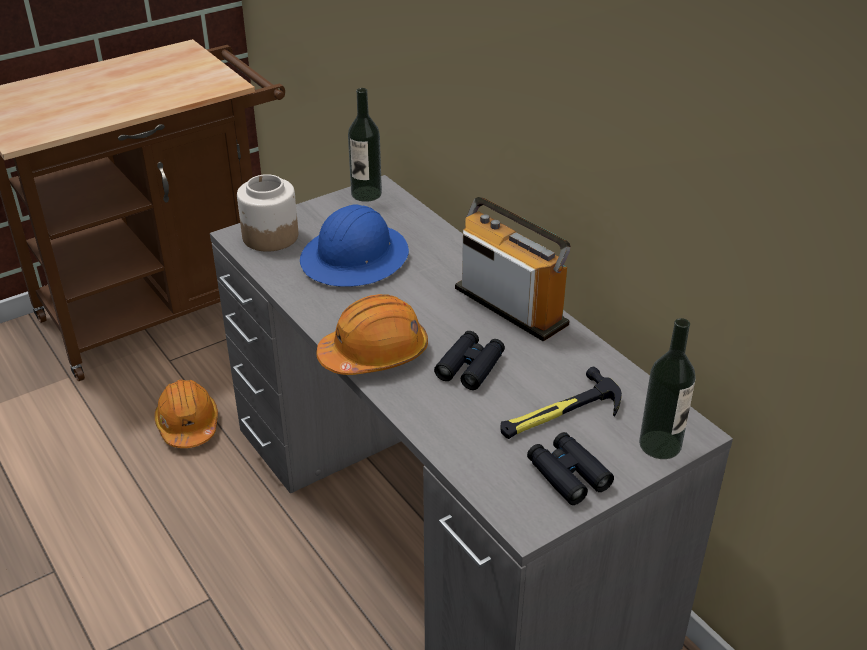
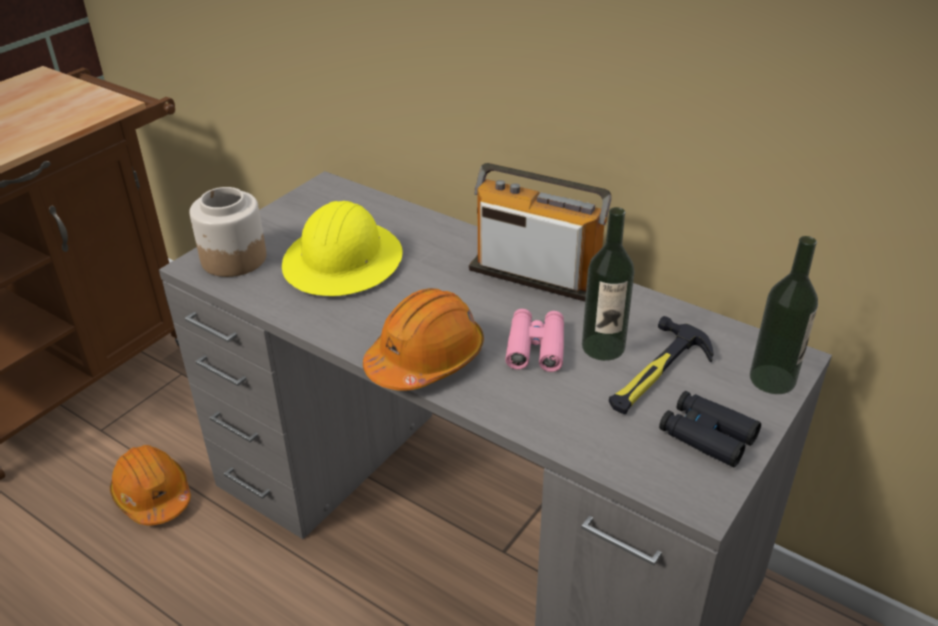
camera: 20 degrees left, 0 degrees up
(355, 258) = (344, 262): blue hard hat -> yellow hard hat
(366, 194) = (316, 193): bottle -> bottle (603, 347)
(470, 366) = (535, 347): black binoculars -> pink binoculars

